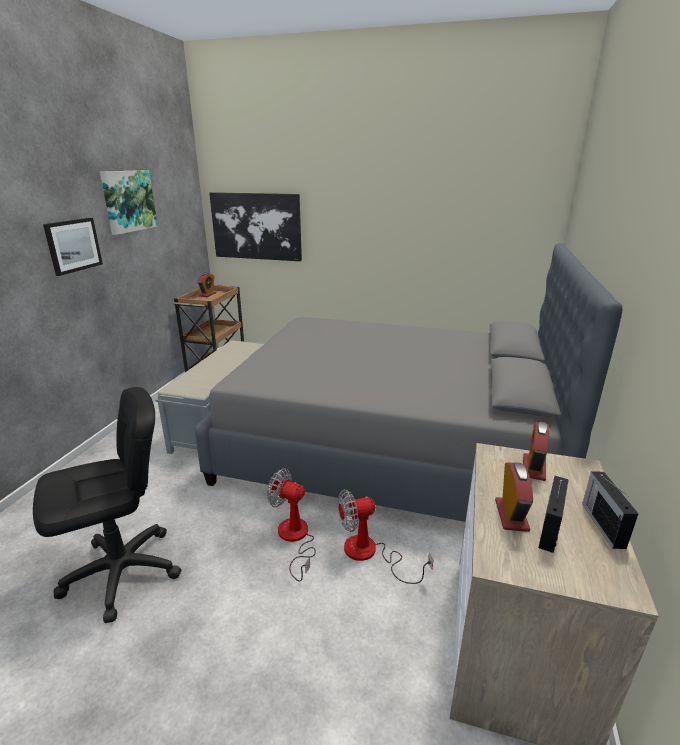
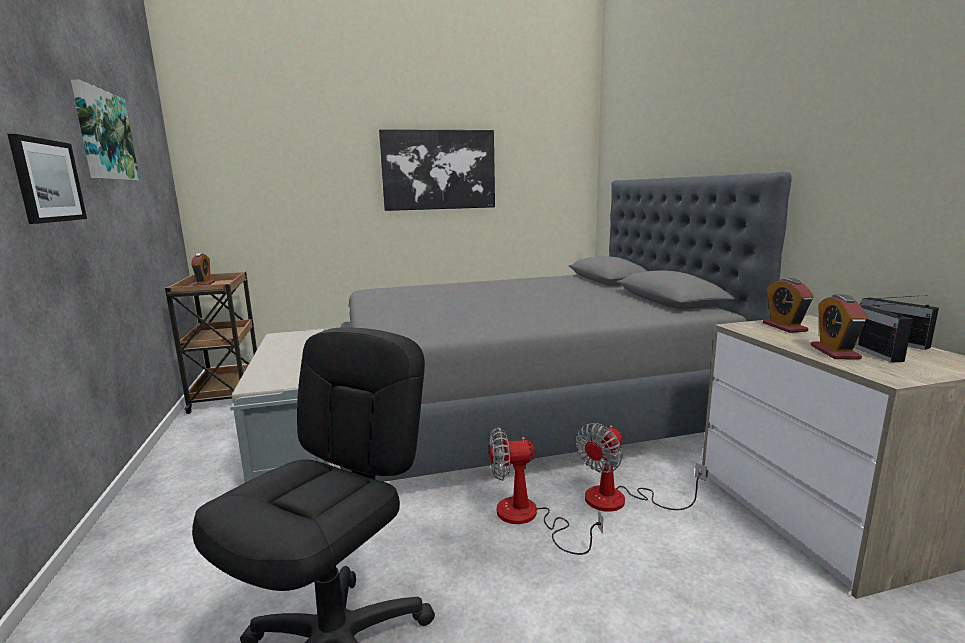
camera: 30 degrees left, 10 degrees down
(256, 226) = (261, 192): picture -> picture (439, 170)
(511, 515) = (834, 352): alarm clock -> alarm clock turned 150 degrees counterclockwise

